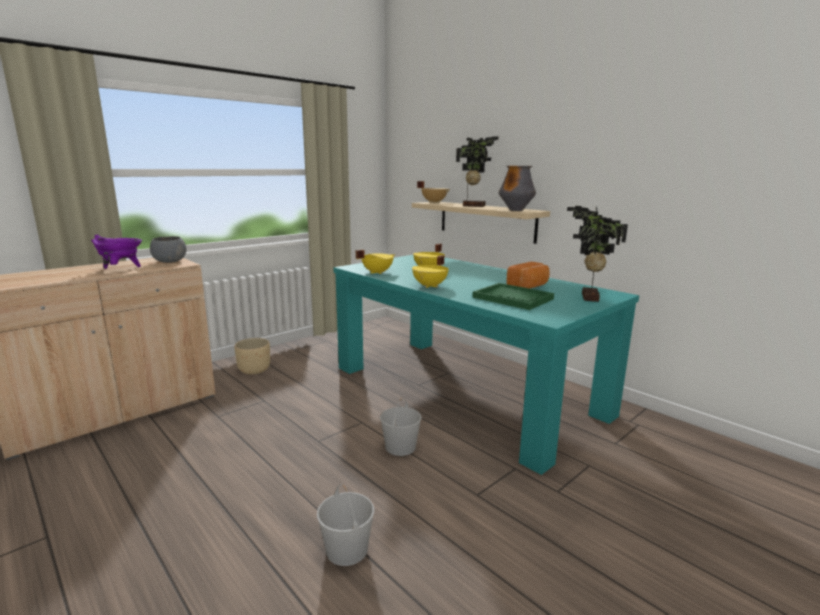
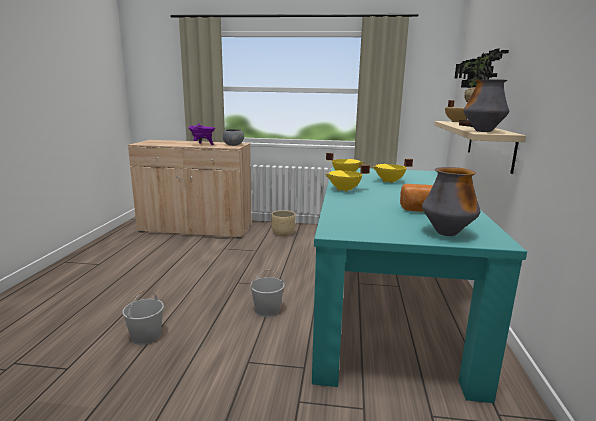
camera: 50 degrees right, 0 degrees up
(513, 298) = (371, 213): green tray -> none
(588, 297) = (447, 233): potted plant -> vase

